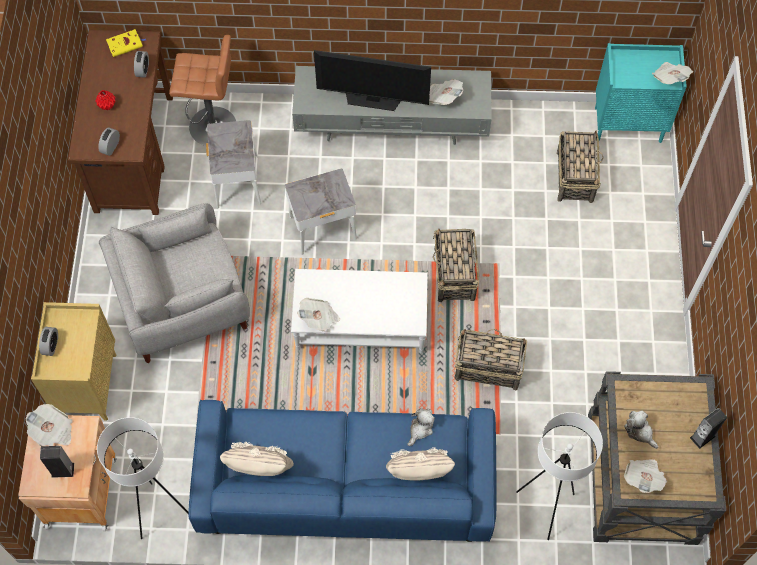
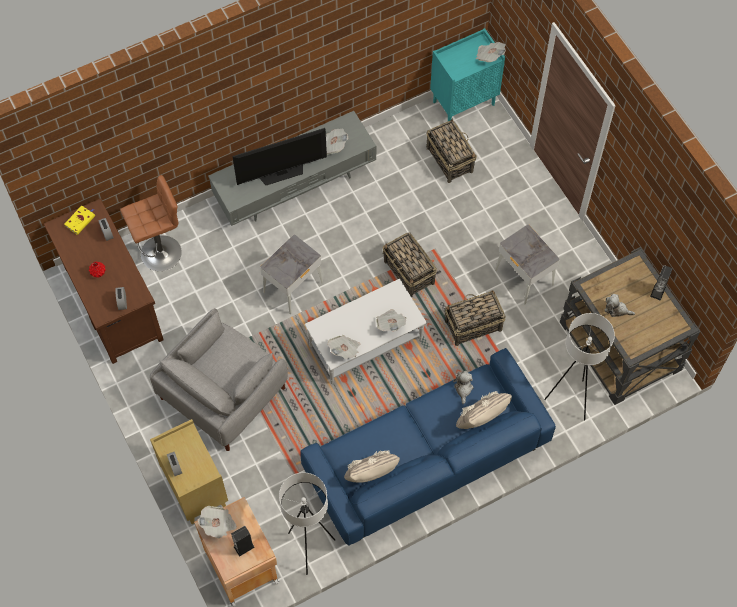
camera: 30 degrees left, 0 degrees up
(236, 183) = (207, 286): side table -> side table (524, 278)
(643, 478) = (637, 338): newspaper -> newspaper (390, 324)

